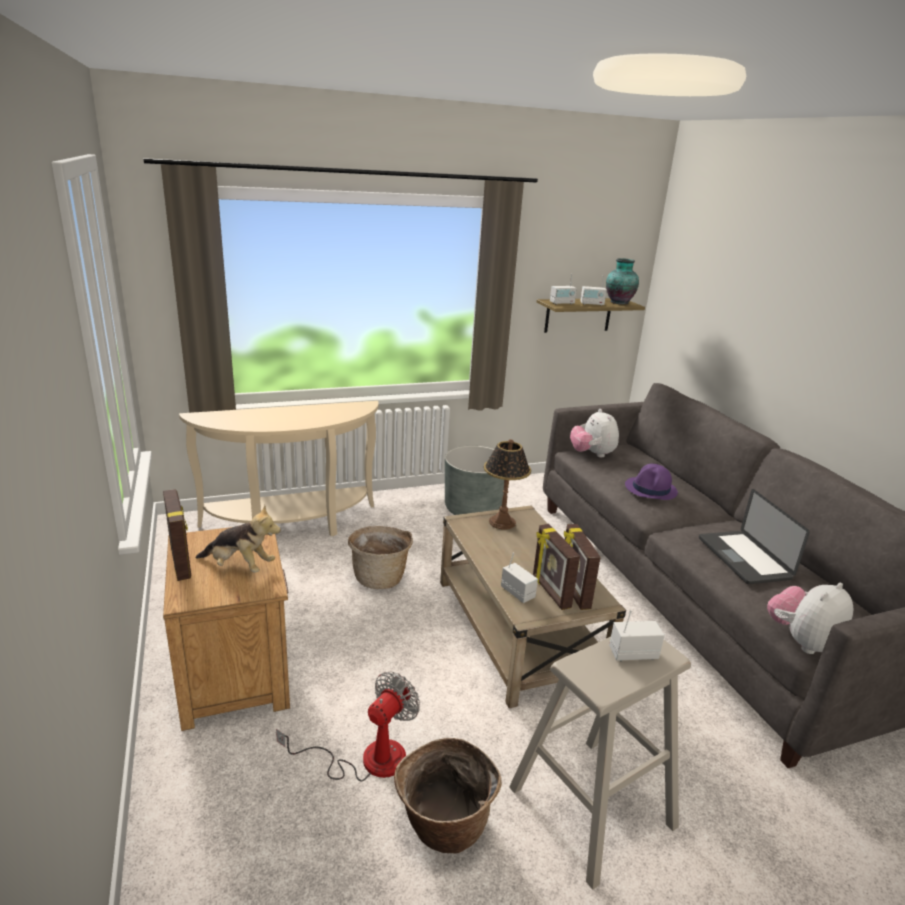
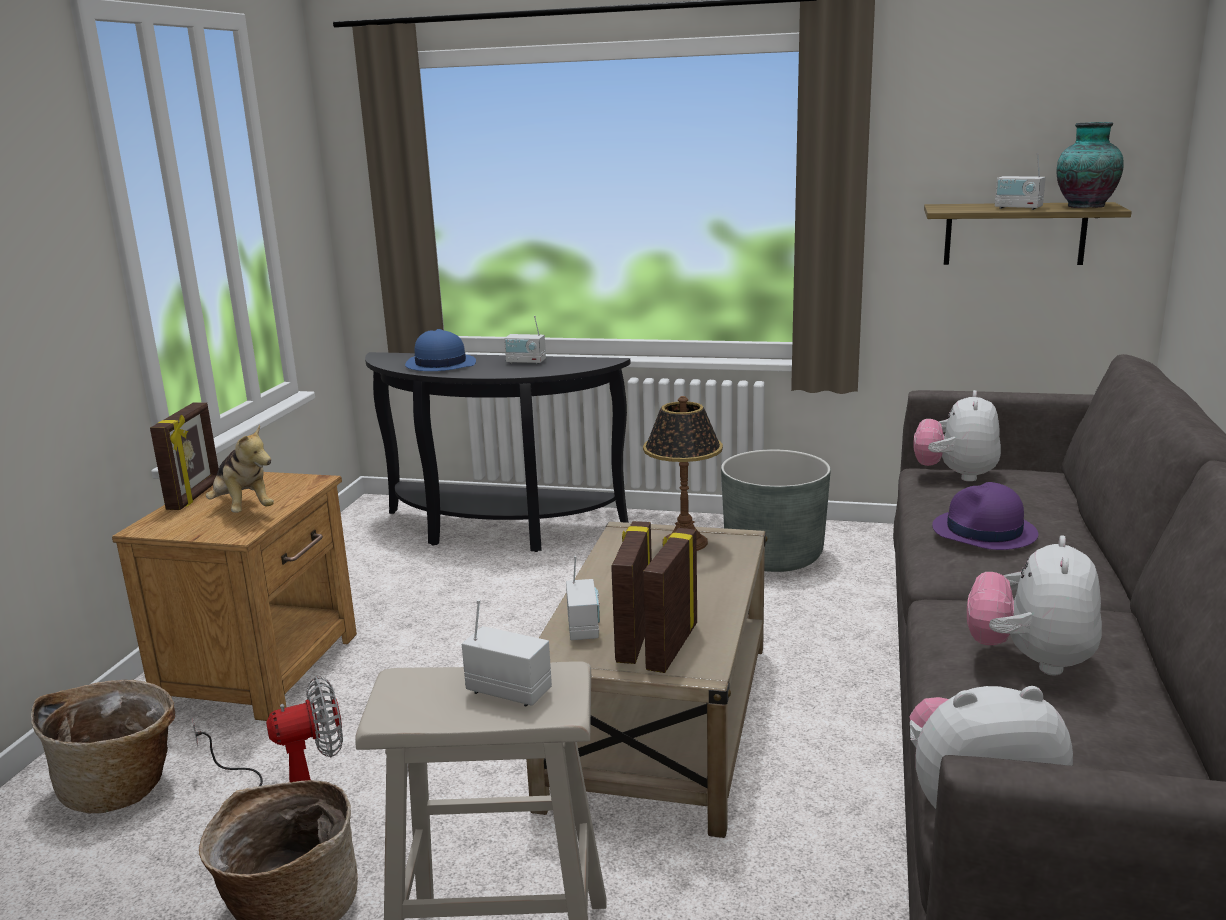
camera: 35 degrees right, 5 degrees down
(255, 419) = (440, 364): none -> blue hat
(291, 526) = (496, 531): beige console table -> black console table
(380, 577) = (541, 610): basket -> basket (122, 786)
(562, 303) = (958, 207): radio -> radio (526, 362)
(743, 558) = (1030, 660): laptop -> plush toy

